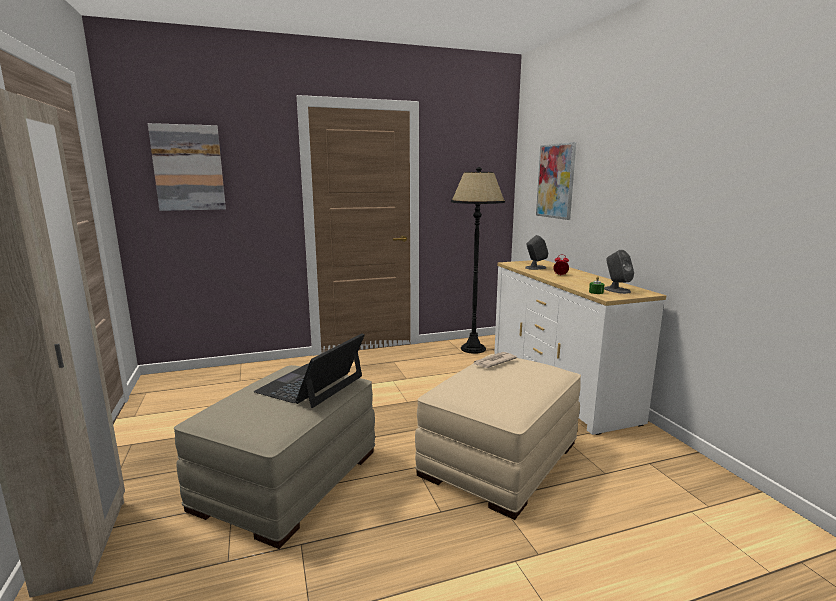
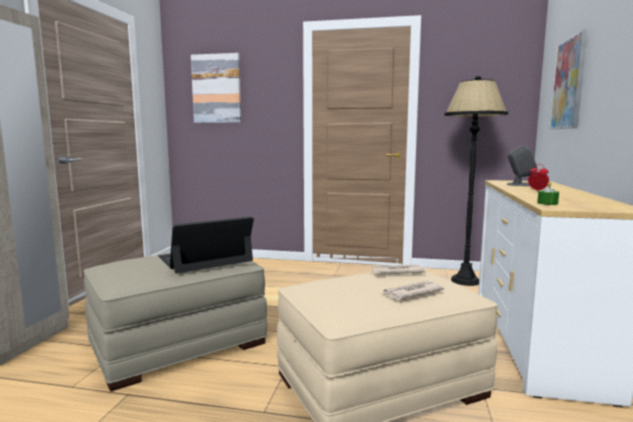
camera: 30 degrees right, 5 degrees down
(530, 379) = (411, 293): none -> newspaper
(616, 290) = (584, 204): grey speaker -> none

